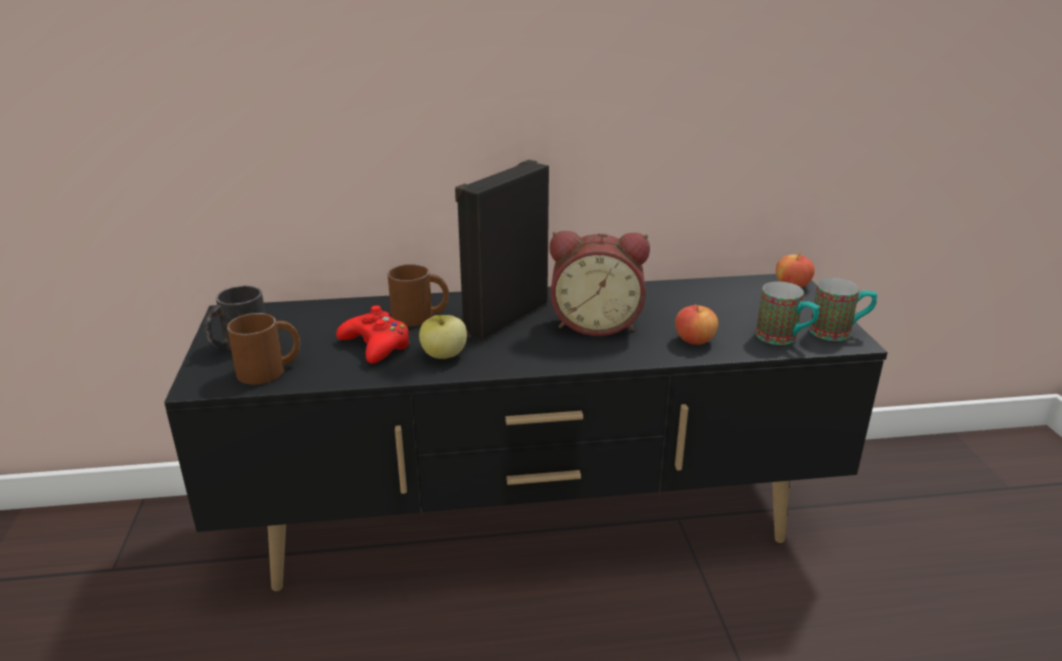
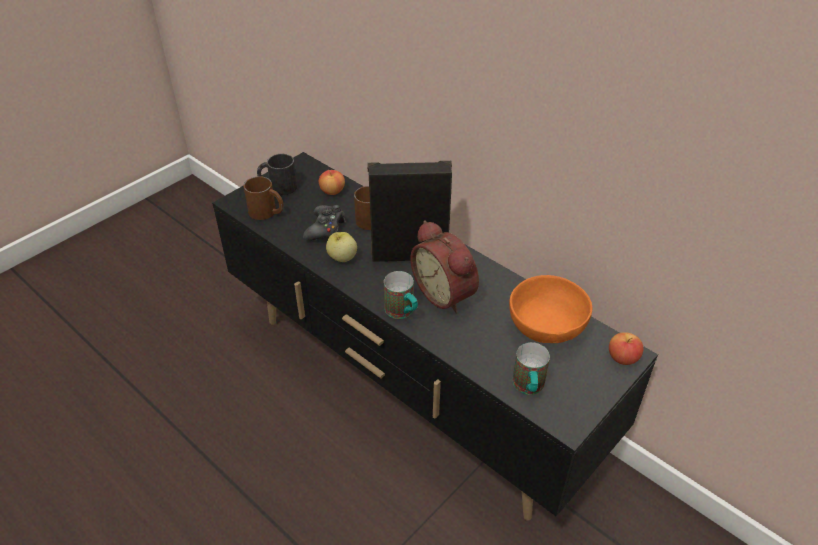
camera: 50 degrees right, 15 degrees up
(376, 346) = (325, 229): red game controller -> black game controller
(694, 340) = (475, 346): apple -> apple (332, 191)
(716, 300) = (546, 330): none -> orange bowl
(839, 332) = (573, 413): mug -> mug (403, 312)

